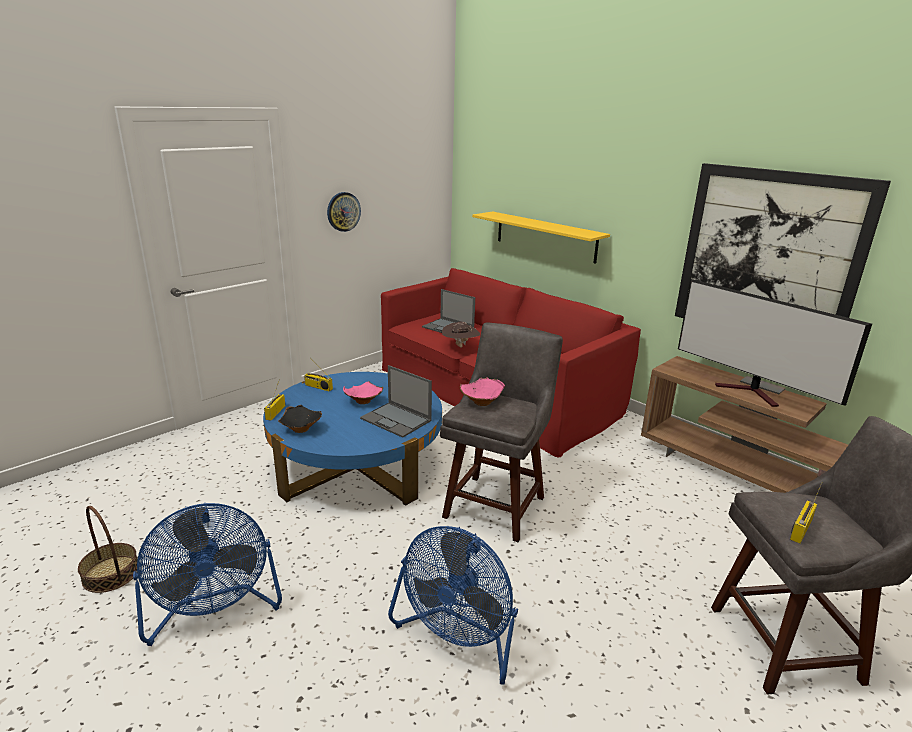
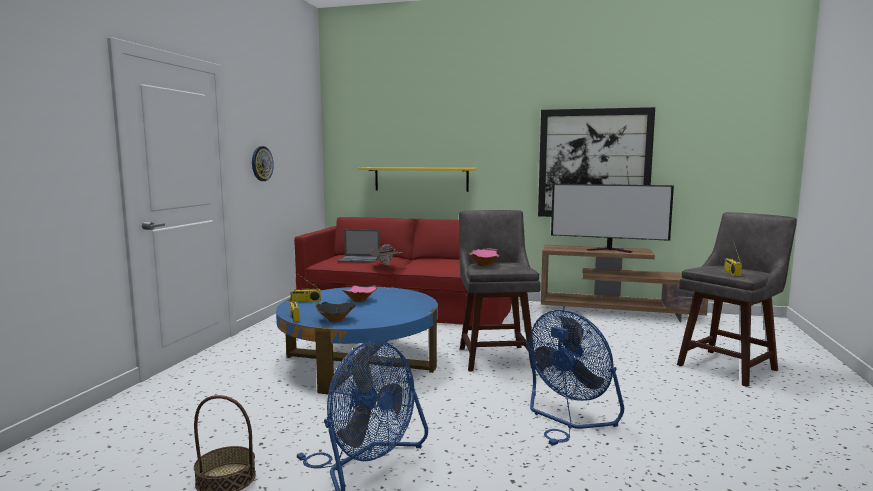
camera: 30 degrees left, 15 degrees down
(396, 420) = (404, 303): laptop -> none
(457, 633) = (564, 417): blue fan -> blue fan turned 135 degrees counterclockwise

